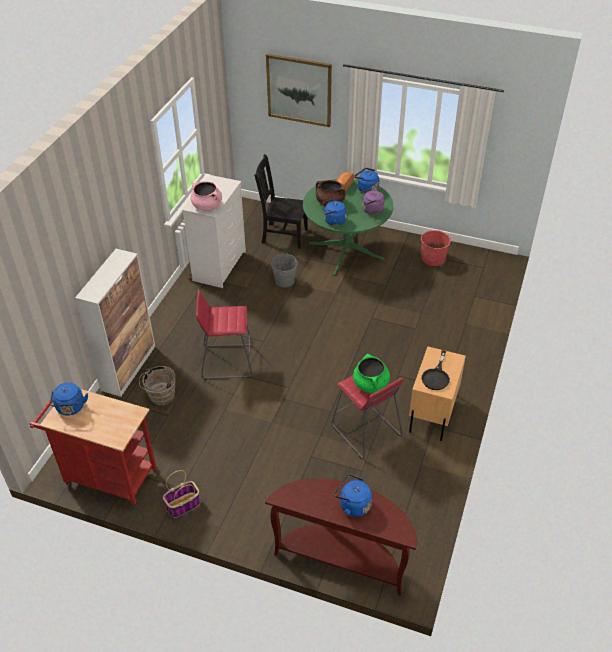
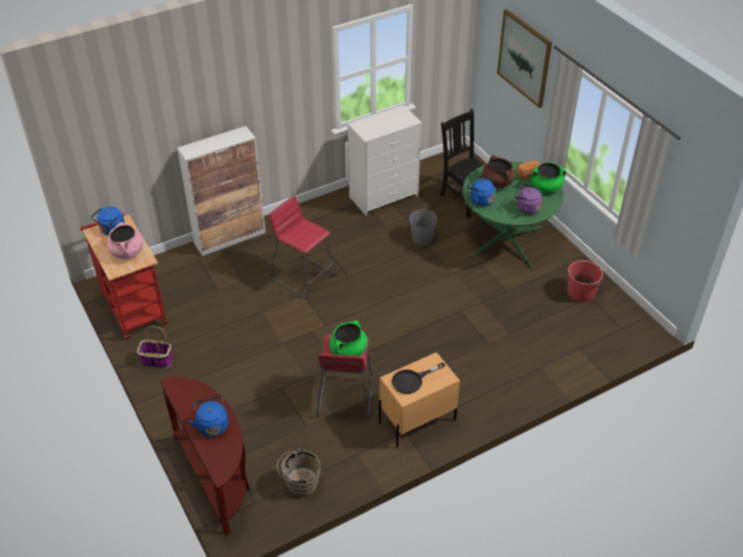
camera: 40 degrees right, 0 degrees up
(160, 397) = (227, 273): brown bucket -> brown bucket (300, 484)
(207, 206) = (369, 130): pink cooking pot -> pink cooking pot (127, 252)
(366, 189) = (546, 187): blue kettle -> green cooking pot

